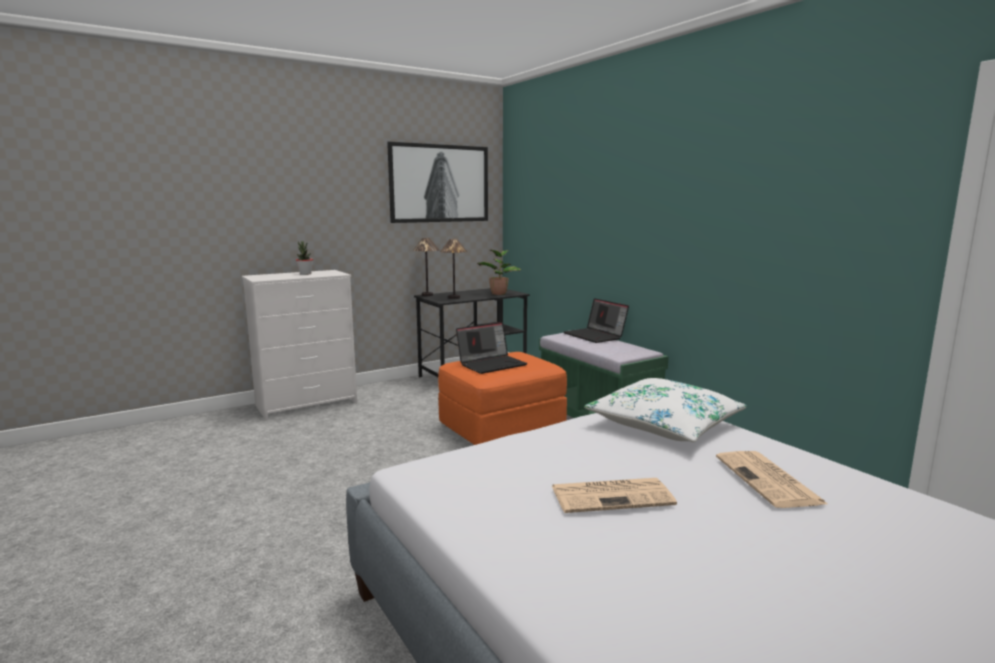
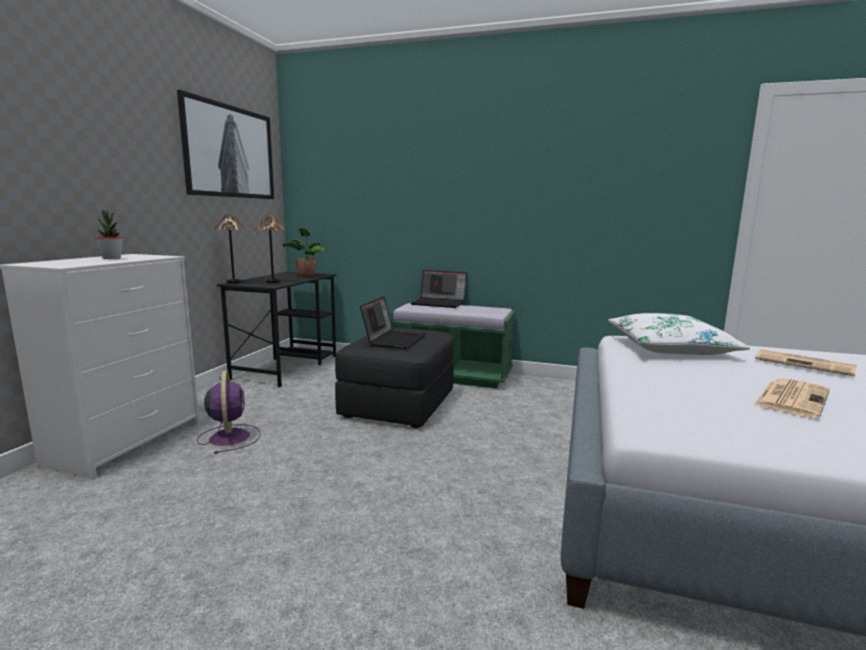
camera: 40 degrees left, 0 degrees up
(358, 417) = (229, 437): none -> purple fan
(502, 427) = (398, 404): orange ottoman -> black ottoman

